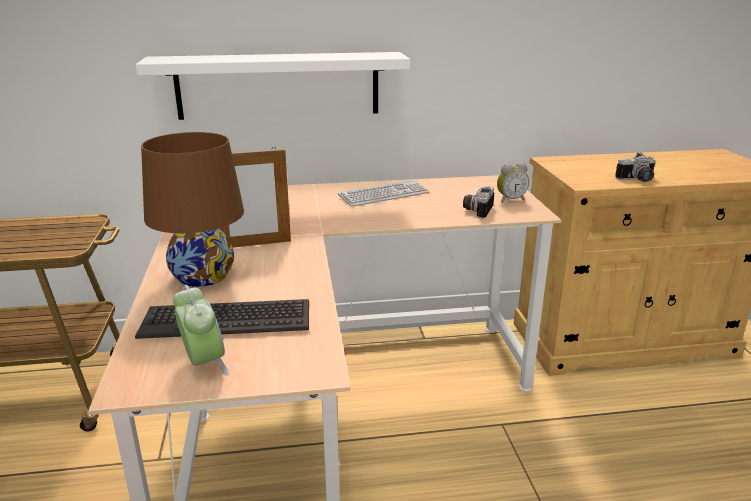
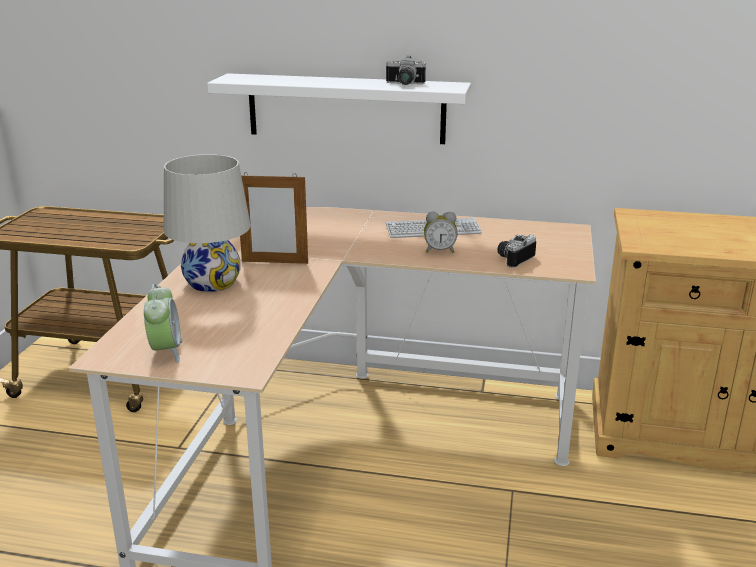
camera: 20 degrees right, 0 degrees up
(203, 276) = (212, 283): brown table lamp -> white table lamp
(227, 319) = (206, 321): keyboard -> none
(510, 200) = (560, 252): alarm clock -> alarm clock (439, 250)
(637, 180) = (710, 249): camera -> camera (404, 84)

